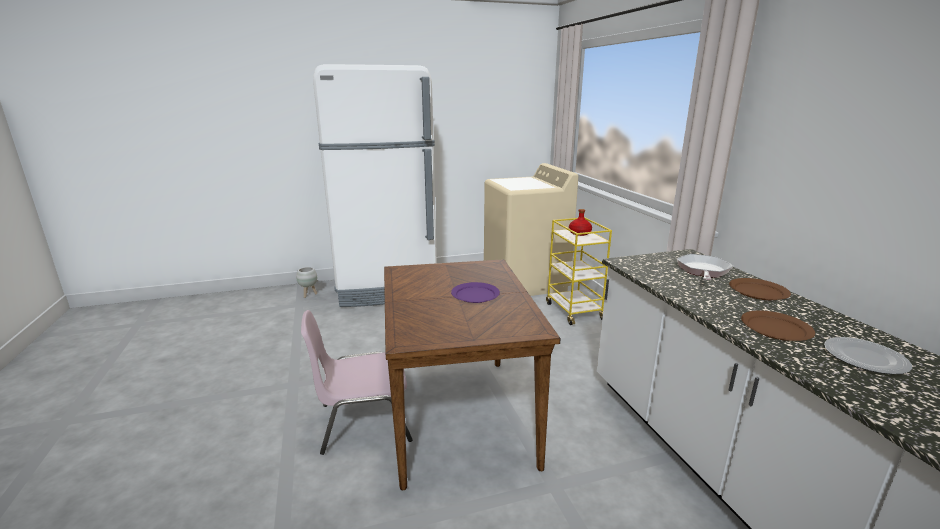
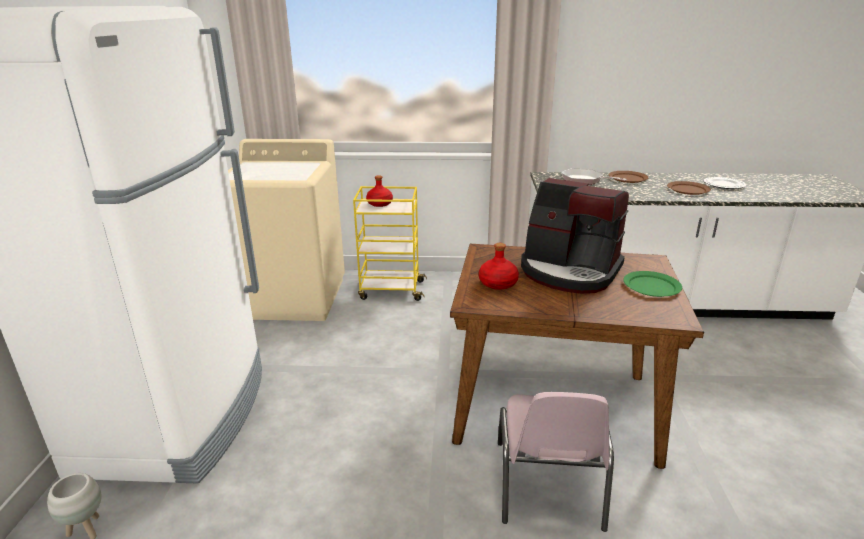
camera: 70 degrees left, 5 degrees up
(435, 274) = (498, 283): none -> red bottle
(468, 329) = (651, 286): none -> green plate
(475, 295) = (569, 271): purple plate -> coffee machine

